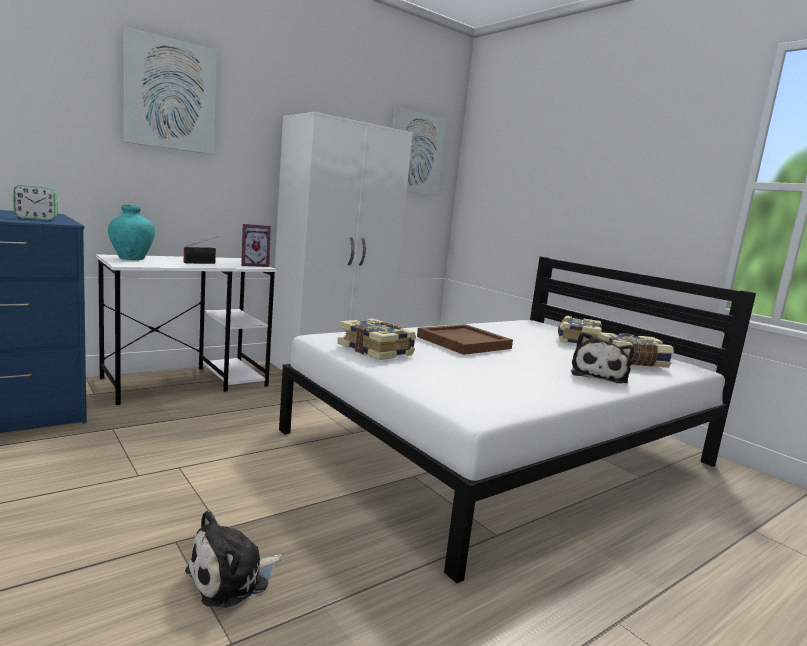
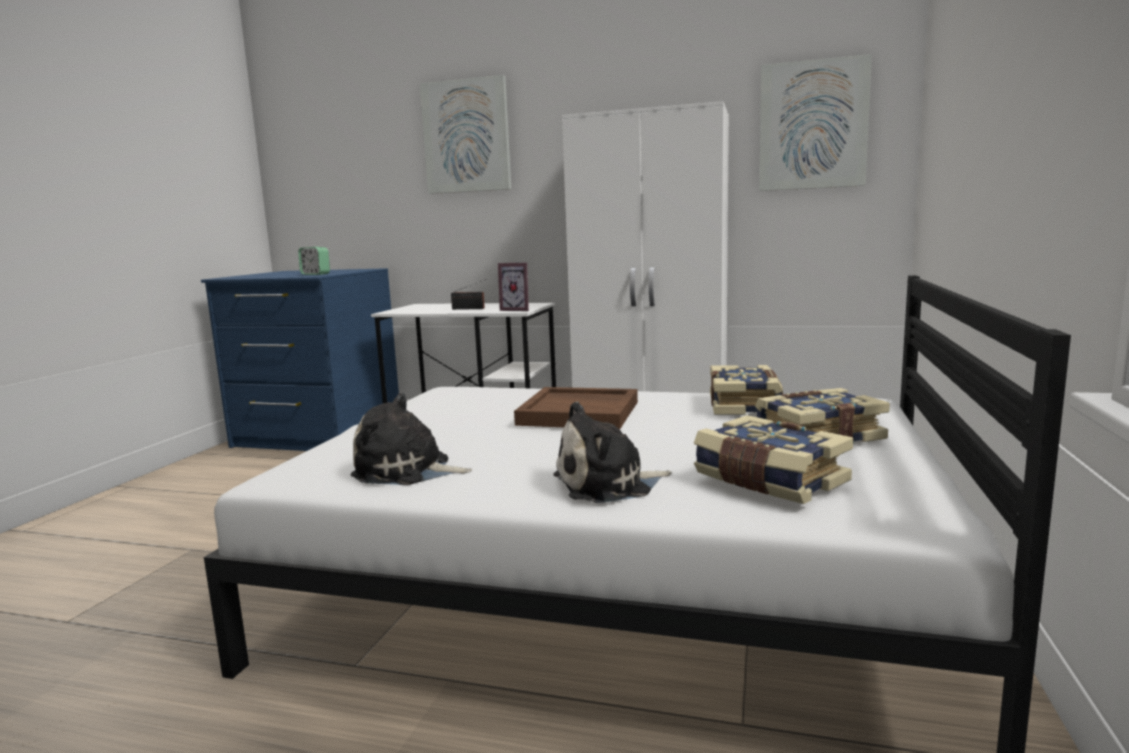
camera: 55 degrees right, 0 degrees up
(131, 258) = (423, 306): turquoise vase -> none
(232, 578) = (155, 586): plush toy -> plush toy (407, 471)
(376, 350) = (439, 407): book -> book (745, 405)

